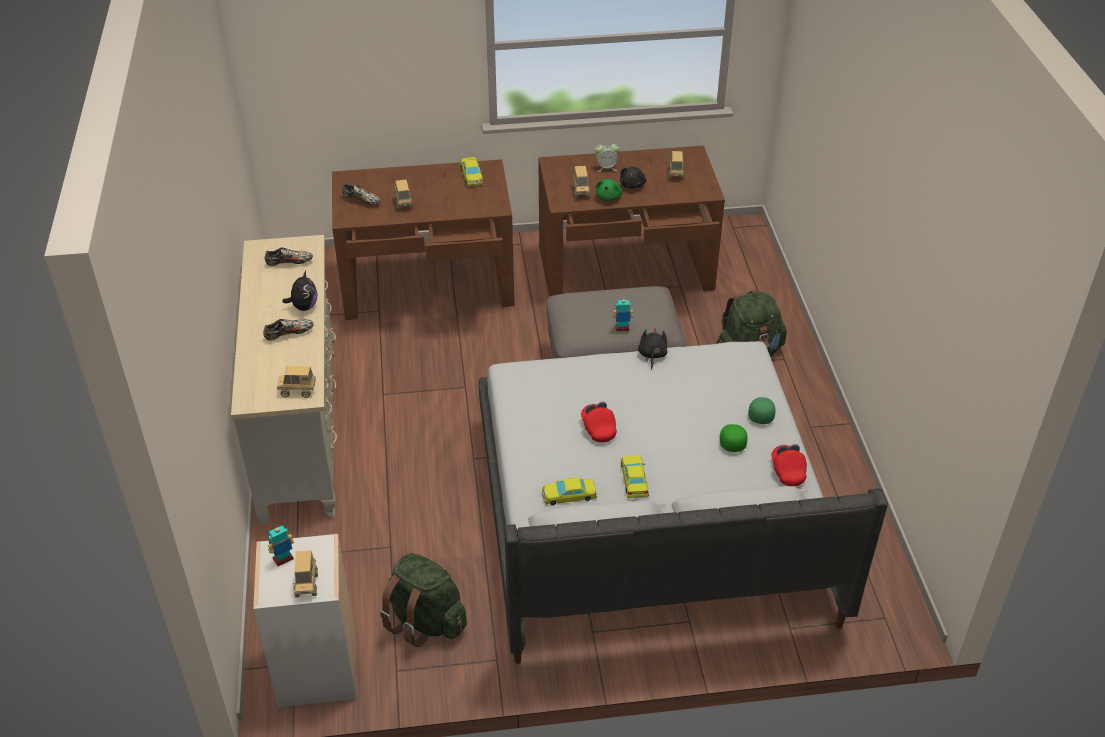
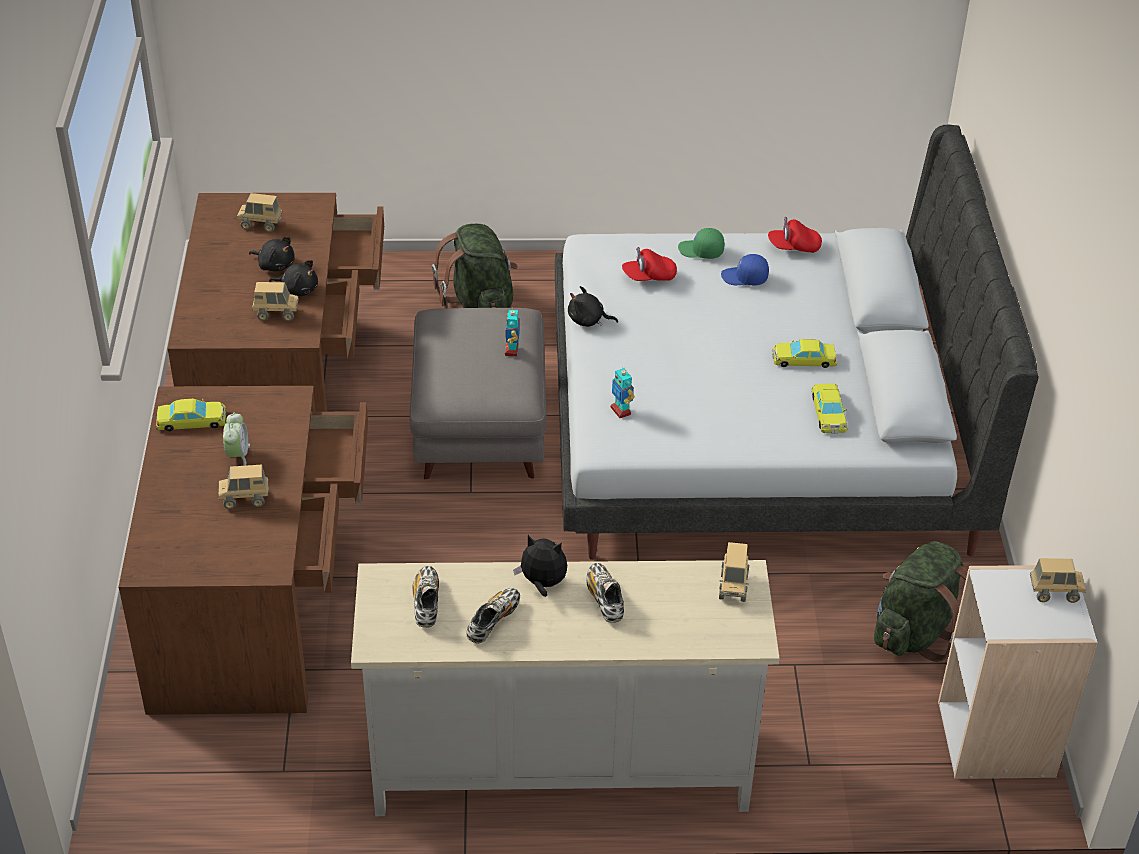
camera: 85 degrees left, 0 degrees up
(283, 559) = (1016, 615): toy robot -> toy robot (621, 411)
(362, 201) = (222, 548): shoe -> shoe (493, 621)
(598, 428) = (718, 378): red cap -> red cap (649, 277)
(606, 168) = (222, 285): alarm clock -> alarm clock (238, 455)
(608, 197) = (297, 290): green plush toy -> black plush toy
(732, 440) = (744, 278): green cap -> blue cap

